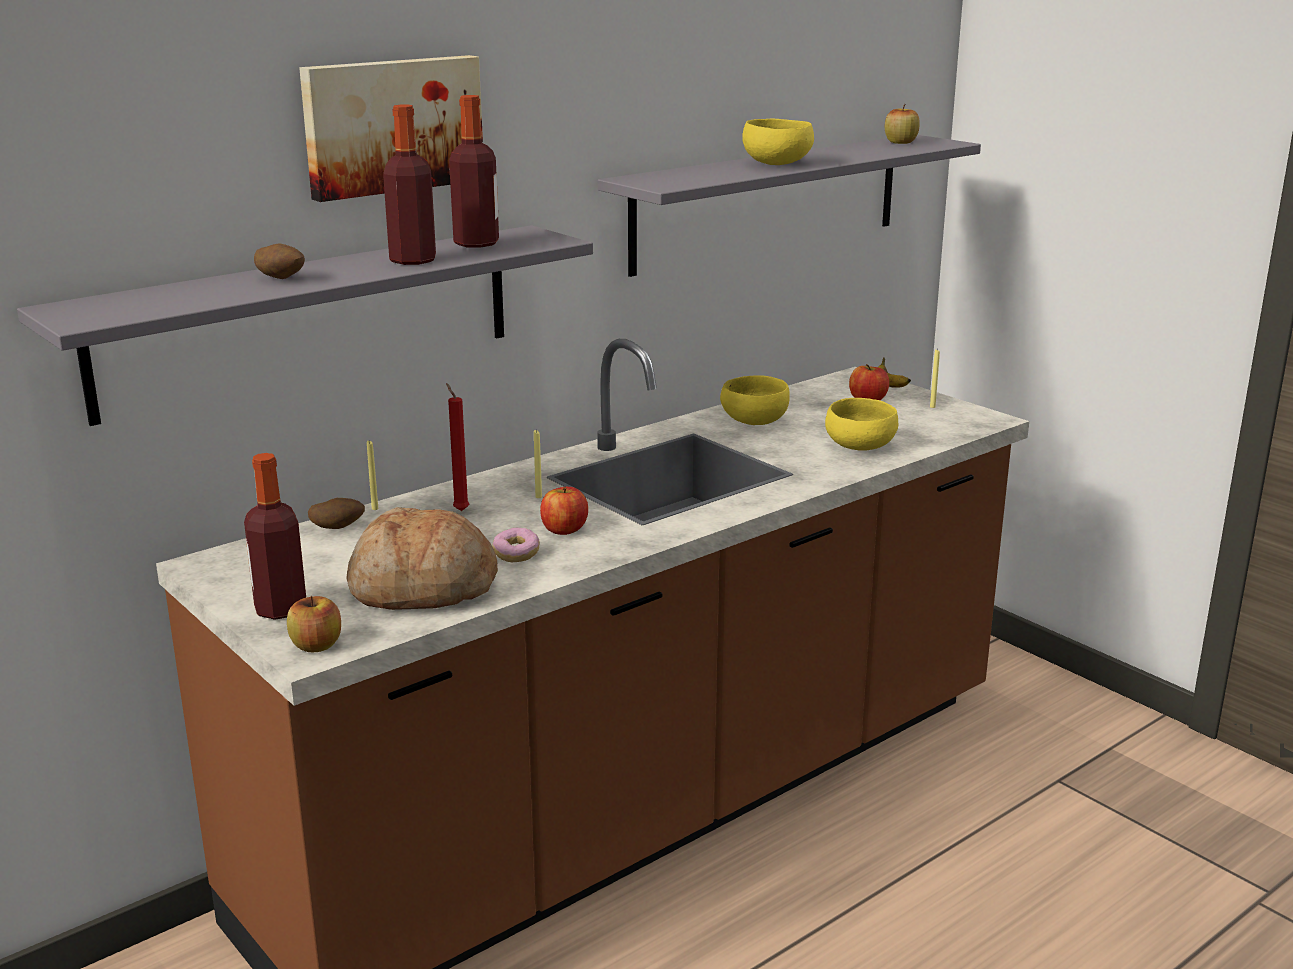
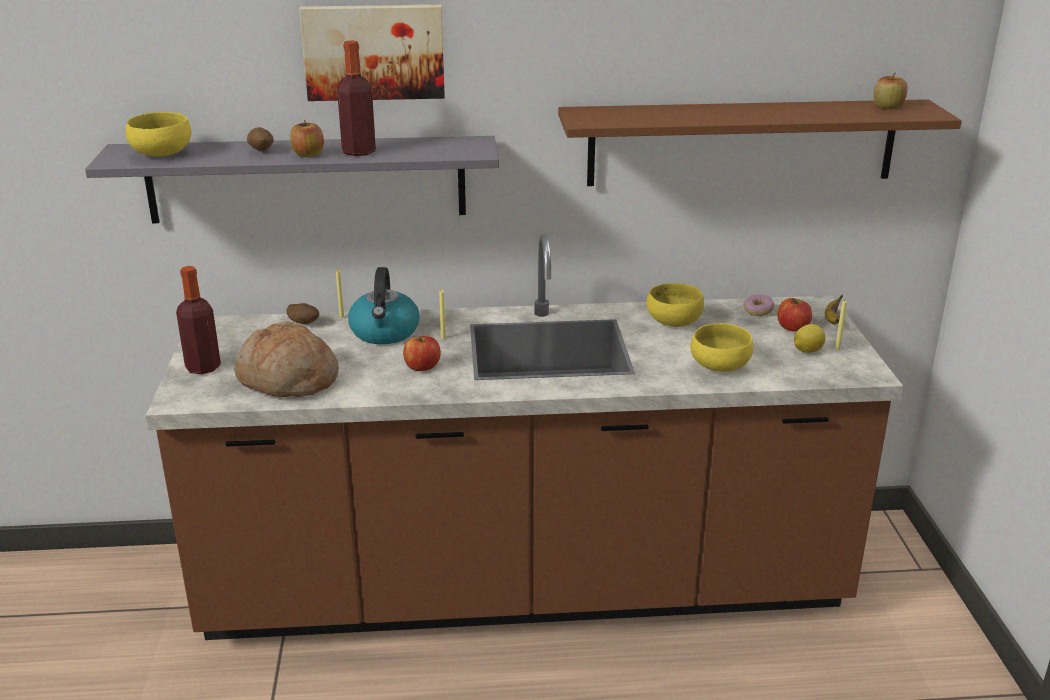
camera: 35 degrees right, 5 degrees up
(316, 645) = (187, 397): apple -> apple (308, 154)
(460, 510) = (385, 332): red candle -> kettle
(476, 243) = (424, 145): bottle -> none
(516, 554) = (369, 375): donut -> donut (758, 311)
(769, 202) = (742, 142): grey shelf -> brown shelf
(778, 164) = (722, 114): yellow bowl -> yellow bowl (163, 155)
(911, 415) = (807, 351): none -> lemon

